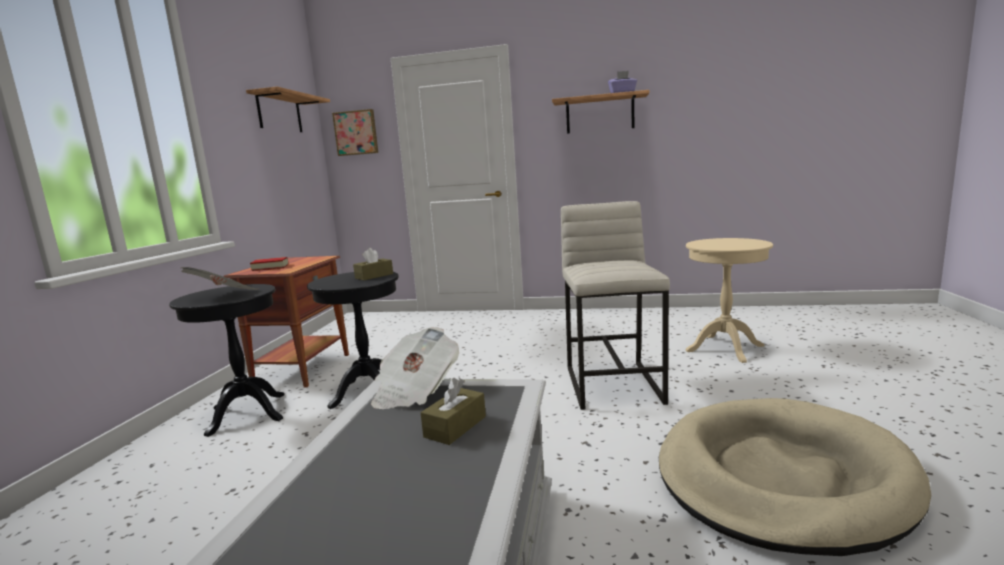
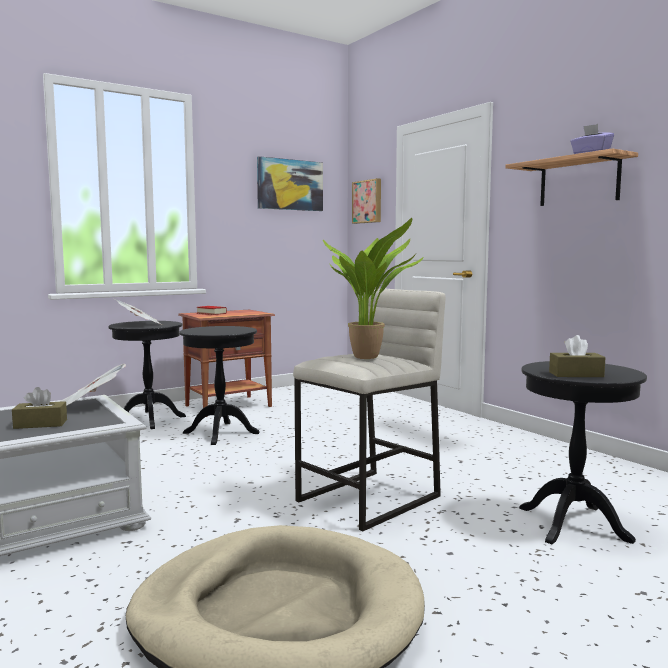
camera: 45 degrees right, 5 degrees down
(279, 113) = (290, 185): shelf -> picture
(374, 276) = (232, 331): brown tissue box -> brown tissue box (576, 374)
(622, 262) = (369, 357): none -> potted plant
(724, 348) = (573, 524): beige side table -> black side table

